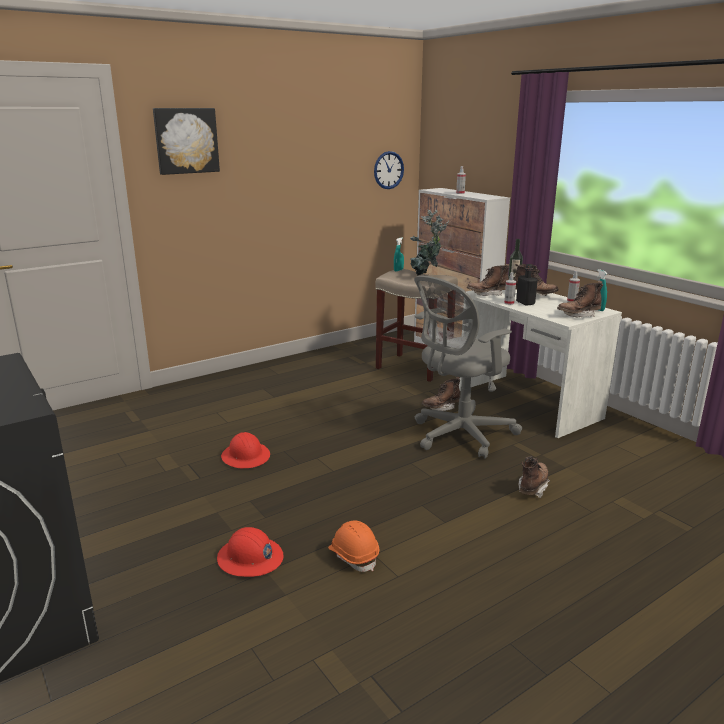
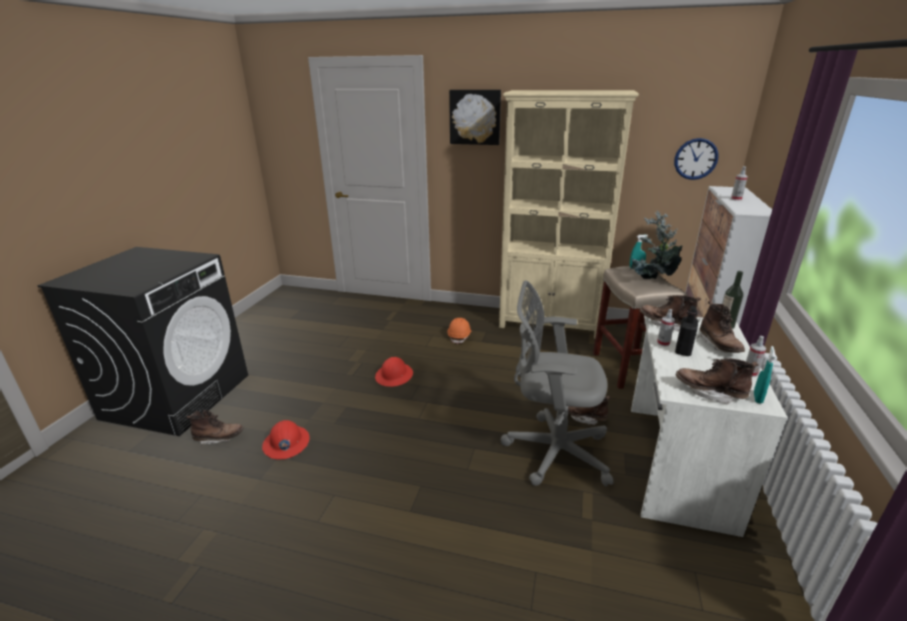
camera: 50 degrees right, 5 degrees up
(307, 362) = (550, 324): none -> beige bookcase
(353, 555) = (324, 486): orange hard hat -> orange hard hat (460, 336)
(533, 487) = (524, 541): brown boot -> brown boot (219, 438)

